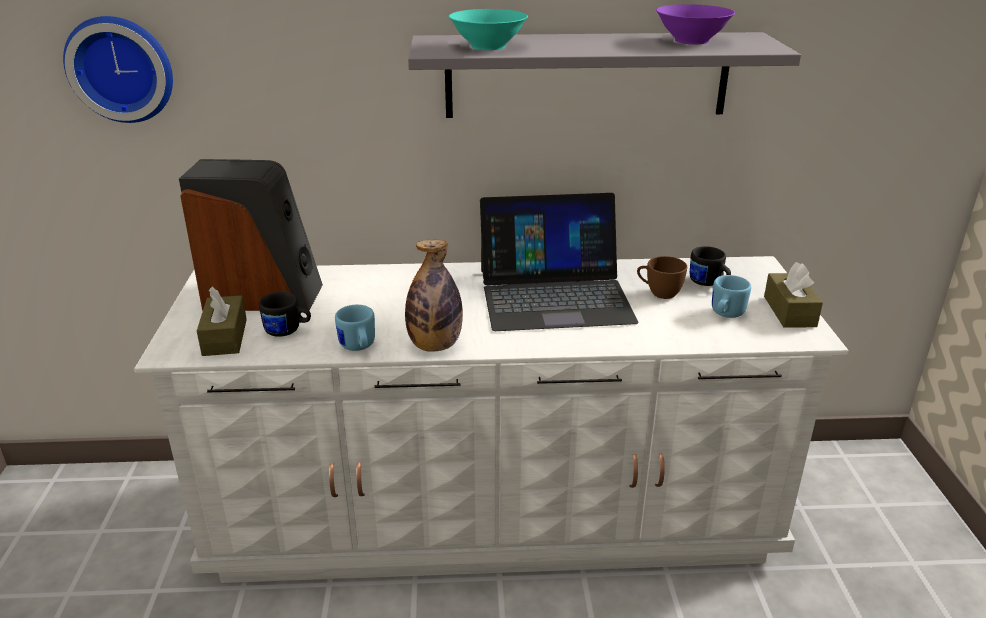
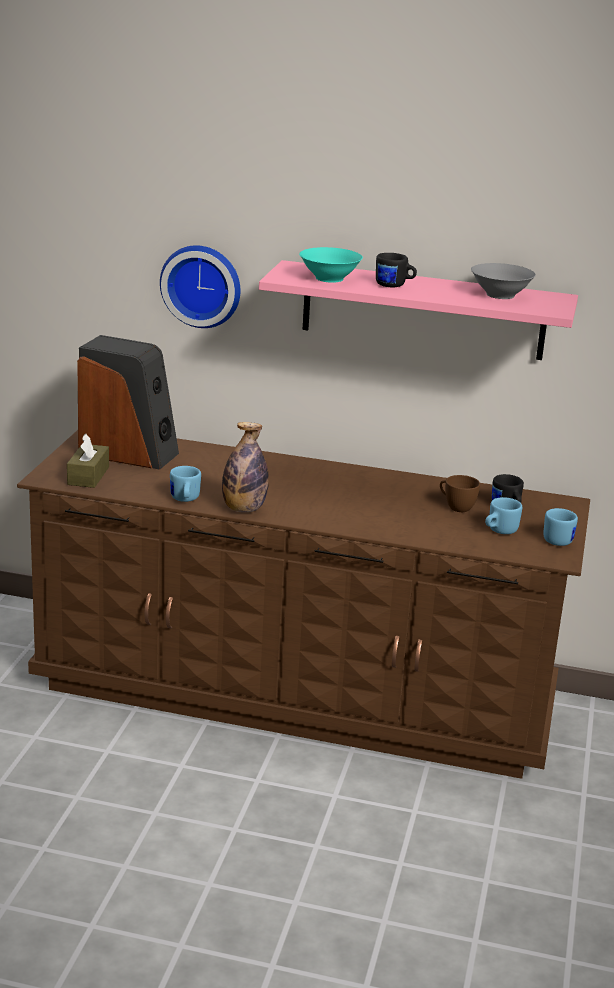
camera: 15 degrees right, 5 degrees down
(122, 68) = (57, 256): wall clock -> wall clock (202, 285)
(288, 331) = (137, 480): black mug -> black mug (394, 286)
(492, 513) = (295, 693): white dresser -> brown dresser
(554, 295) = (365, 493): laptop -> none
(587, 75) = (423, 310): grey shelf -> pink shelf
(691, 41) = (499, 295): purple bowl -> grey bowl
(789, 311) = (558, 539): brown tissue box -> blue mug

